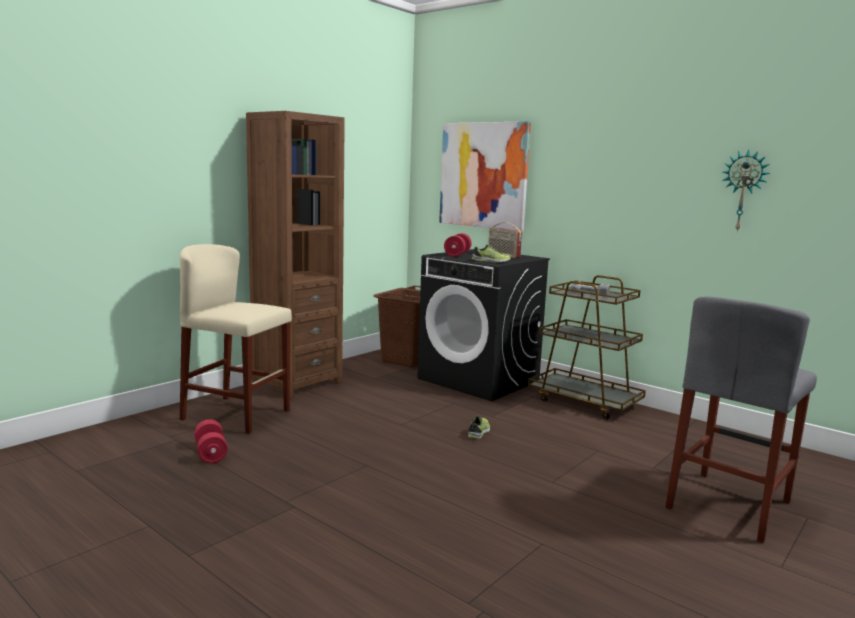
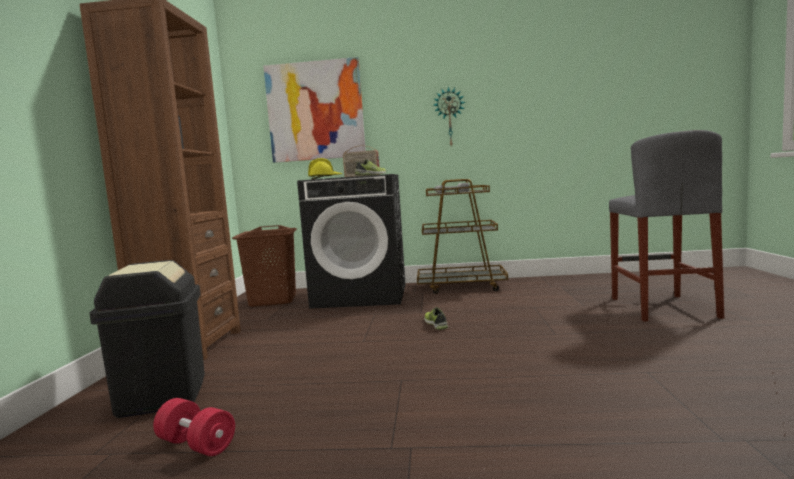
camera: 35 degrees left, 5 degrees down
(236, 415) = (162, 395): beige stool -> black trash can
(457, 254) = (325, 178): red dumbbell -> yellow hard hat
(743, 191) = (547, 96): wall clock -> wall clock (449, 117)

